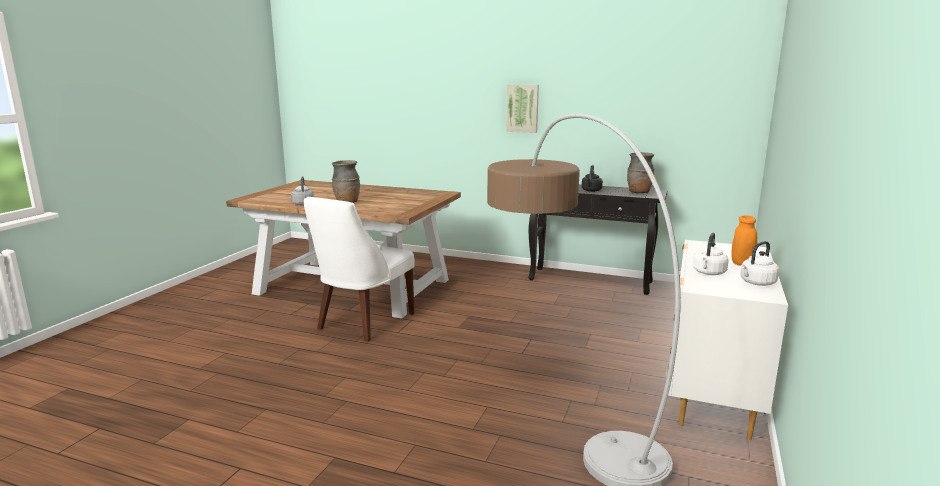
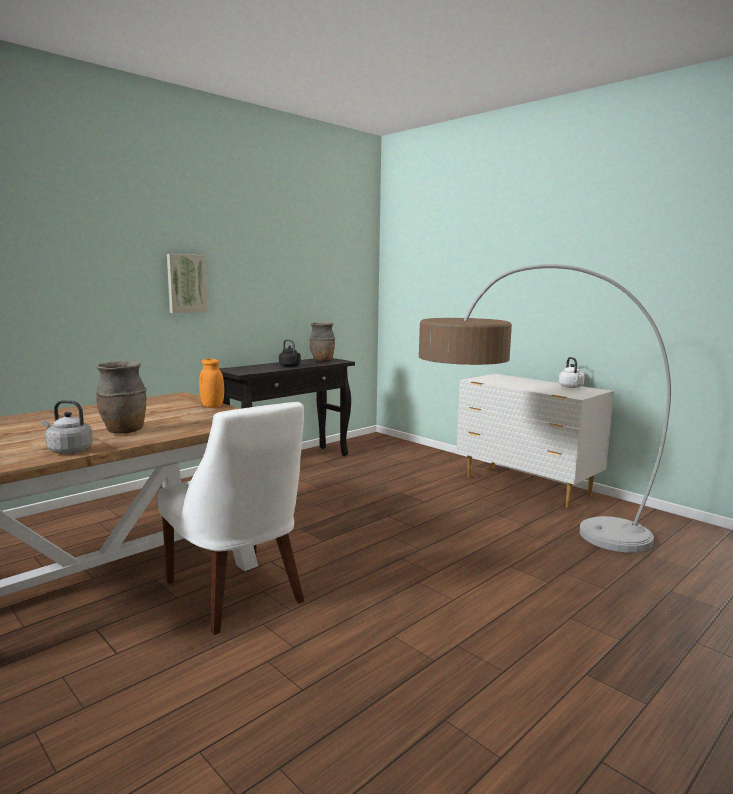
camera: 65 degrees left, 5 degrees down
(708, 273) = (545, 389): white kettle -> none
(741, 263) = (528, 382): orange jar -> orange jar (212, 406)

